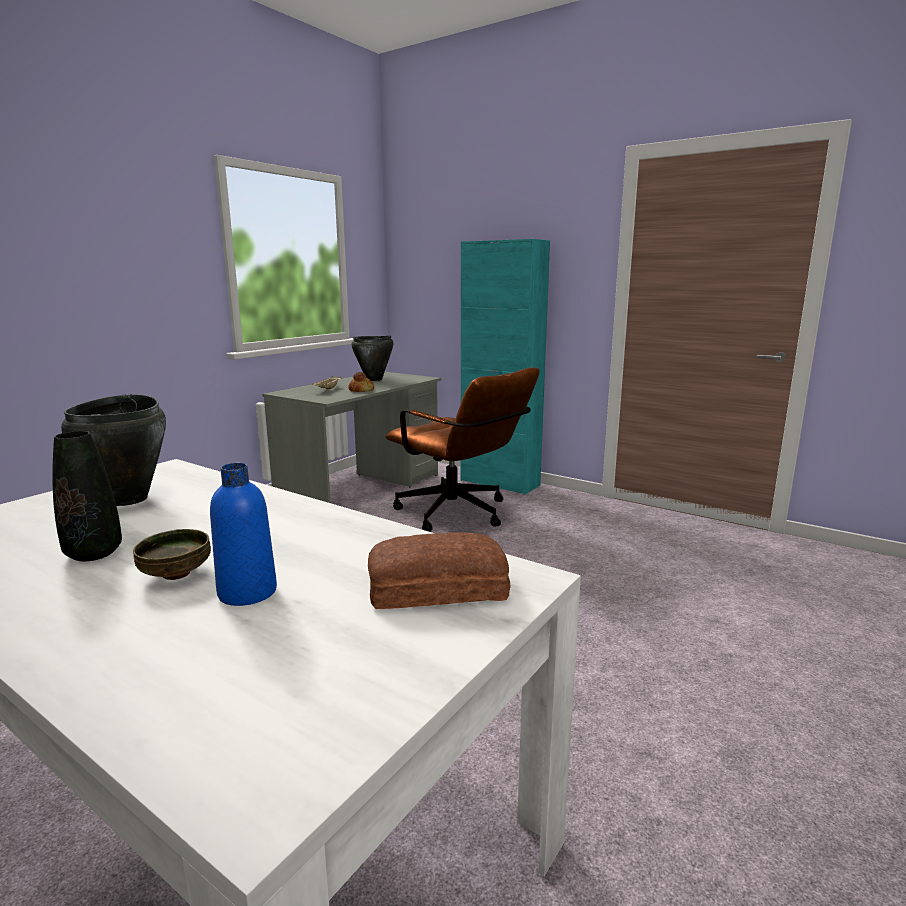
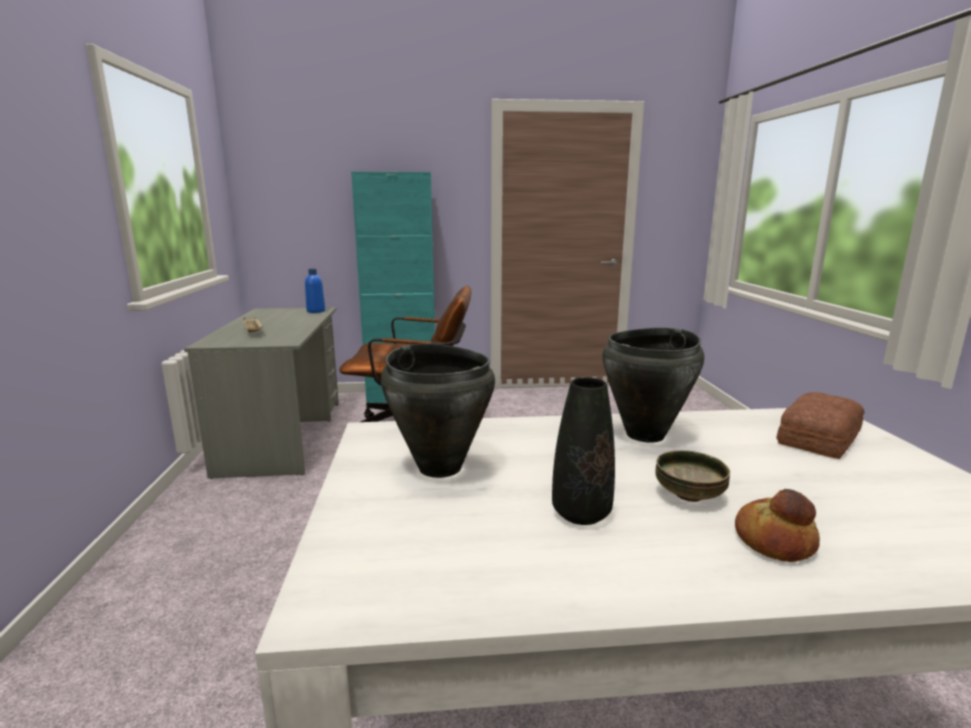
camera: 40 degrees left, 0 degrees up
(247, 592) = (761, 483): blue bottle -> blue bottle (316, 311)
(361, 390) = (294, 328): bread -> bread (773, 540)
(374, 379) = (274, 317): black cooking pot -> black cooking pot (646, 435)

